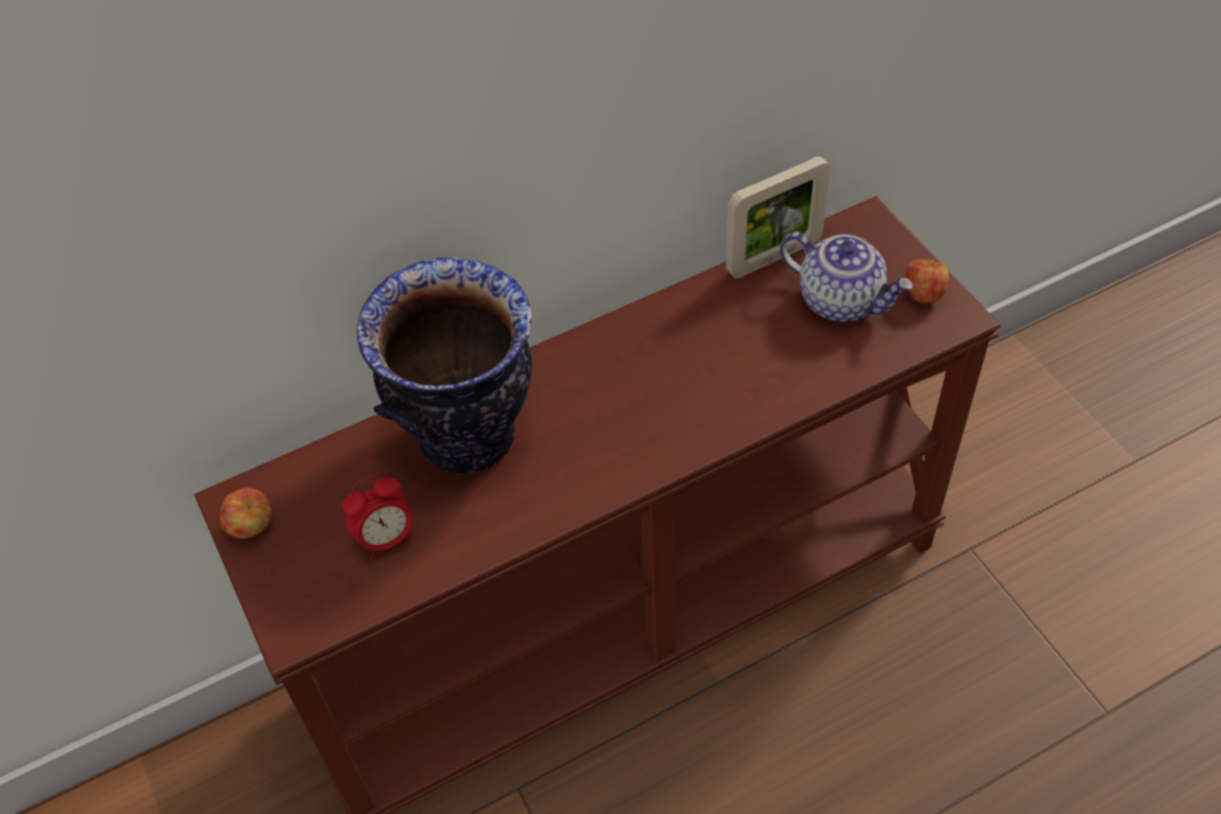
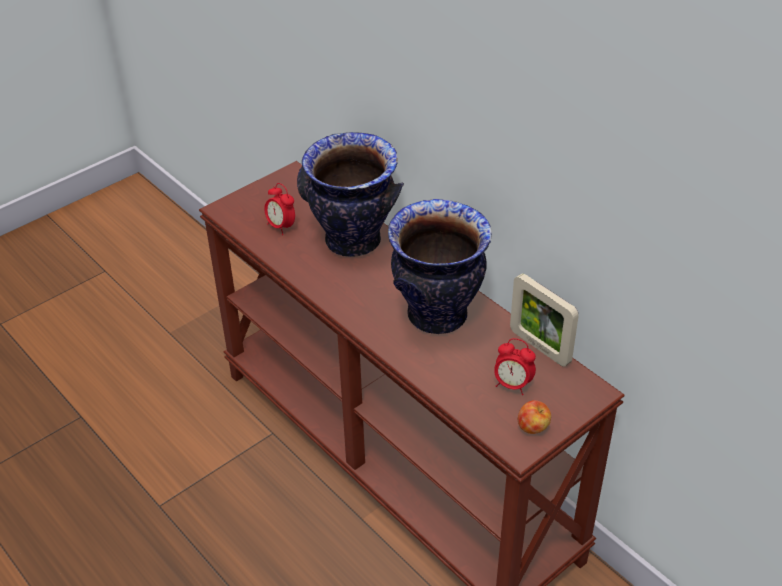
camera: 75 degrees right, 10 degrees down
(251, 527) = (279, 182): apple -> none
(681, 355) = (438, 316): none -> vase
(841, 300) = (512, 385): teapot -> alarm clock

